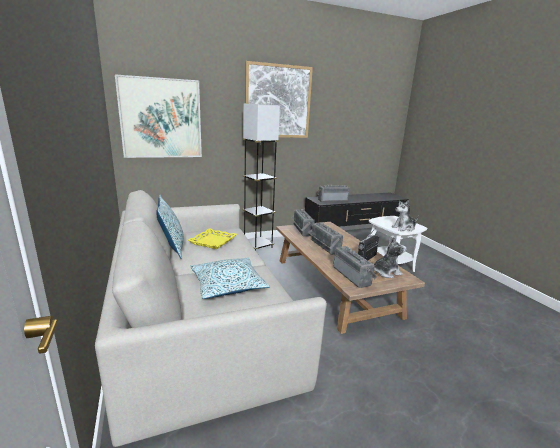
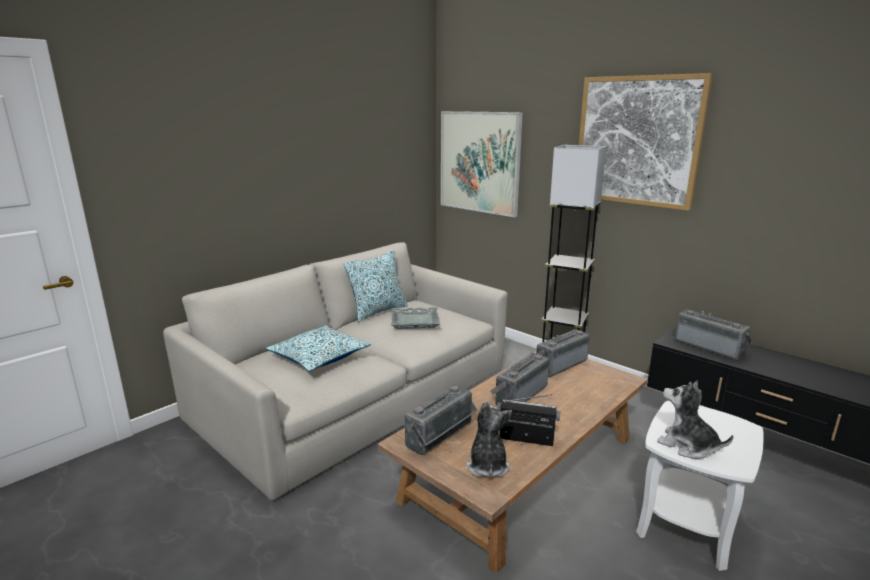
camera: 65 degrees right, 0 degrees up
(212, 241) = (415, 321): yellow tray -> grey tray
(386, 272) = (487, 465): plush toy -> plush toy turned 135 degrees counterclockwise

